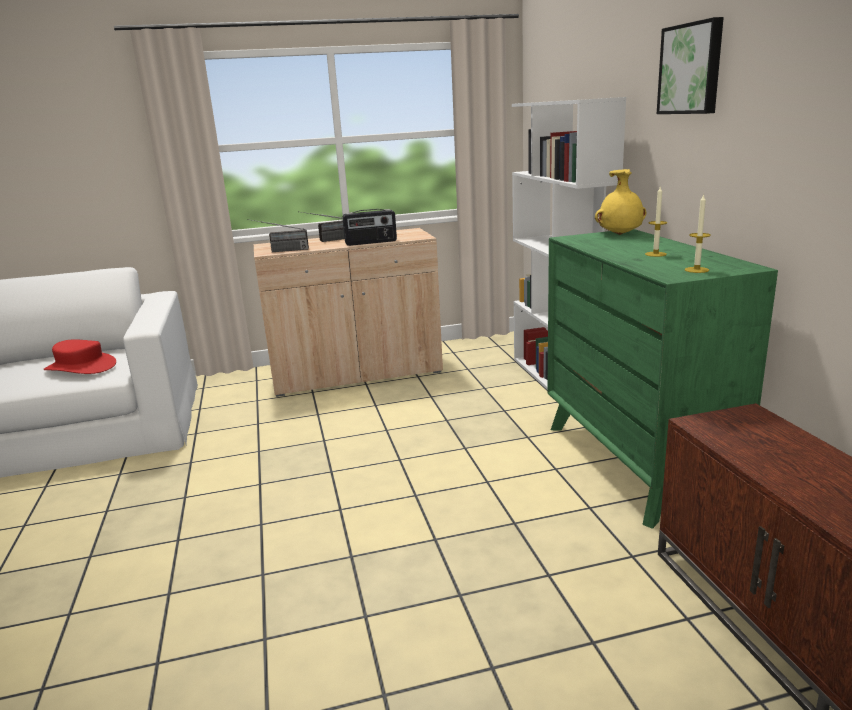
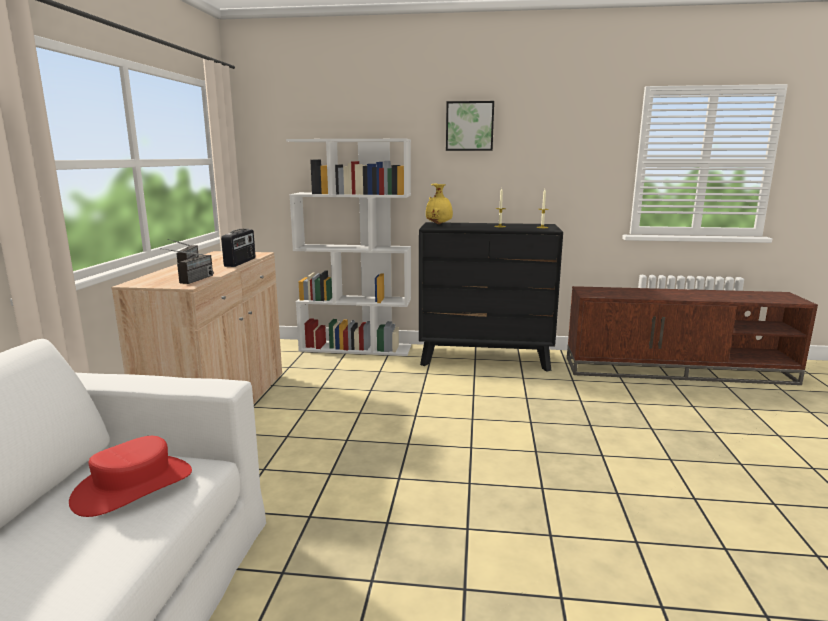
camera: 70 degrees left, 5 degrees down
(634, 463) = (485, 358): green dresser -> black dresser

